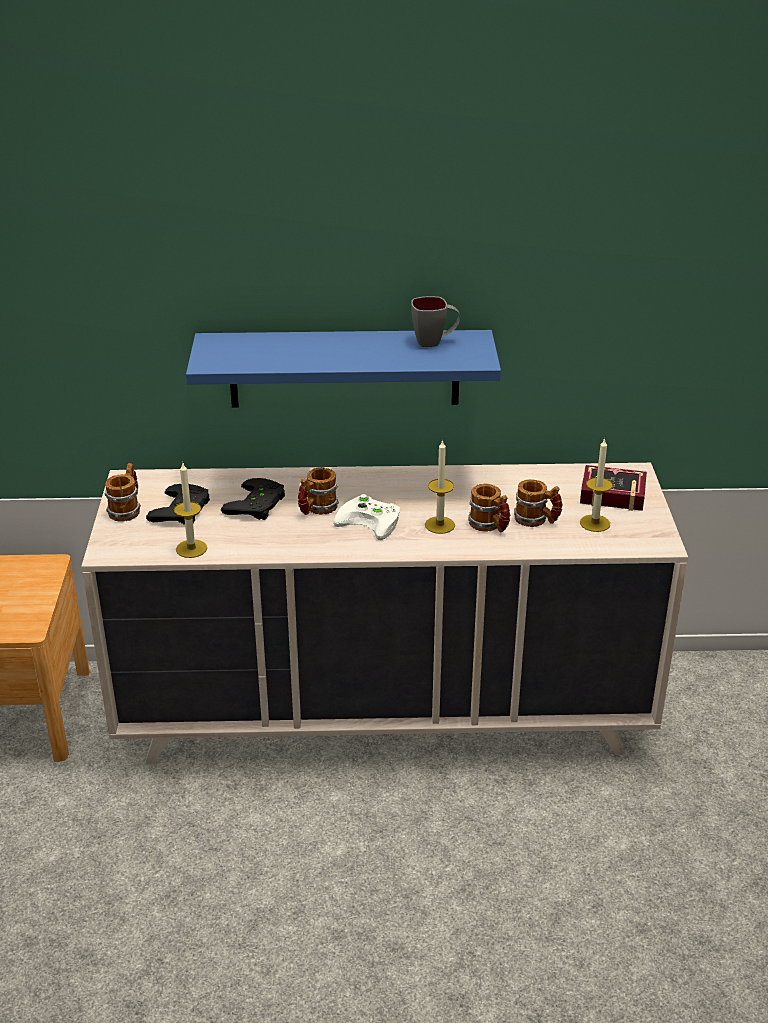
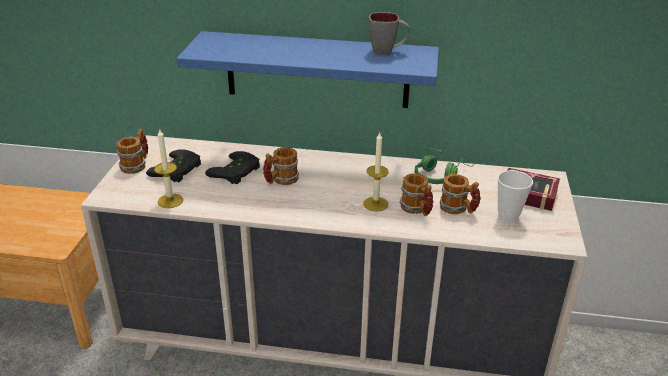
camera: 10 degrees right, 0 degrees up
(372, 521) = (321, 194): white game controller -> none
(506, 483) = (440, 175): none -> green headphones
(595, 523) = (508, 217): candle -> cup

